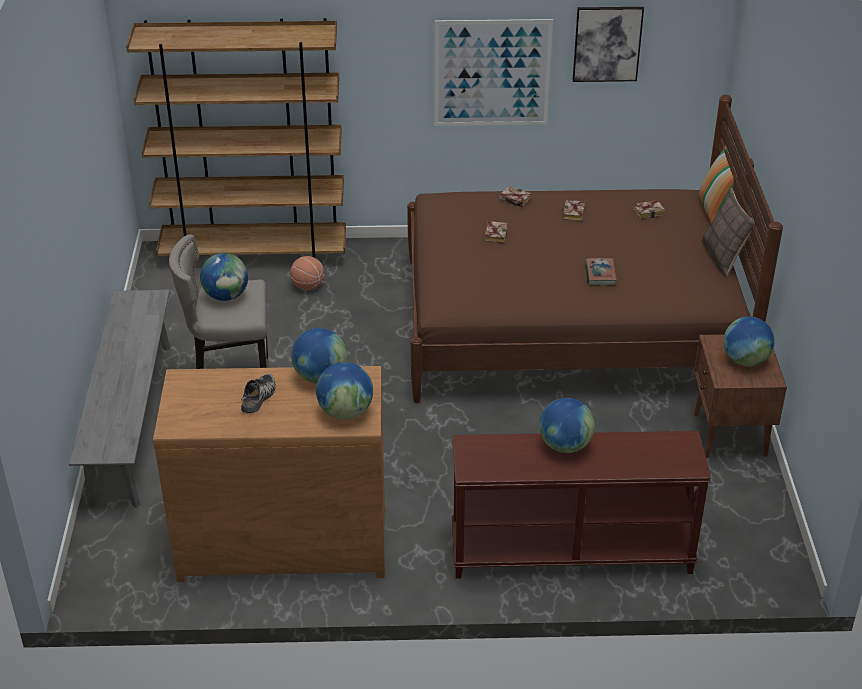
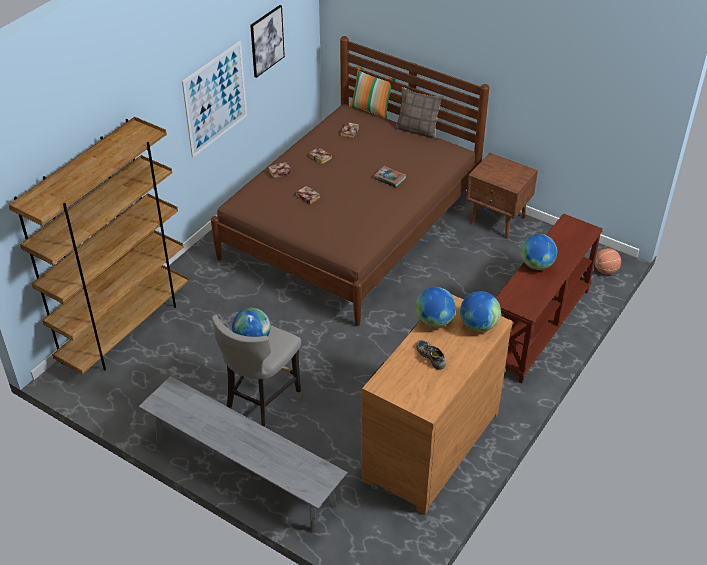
camera: 55 degrees left, 5 degrees up
(308, 286) = (189, 318): basketball -> basketball (605, 270)
(745, 361) = (505, 171): globe -> none

